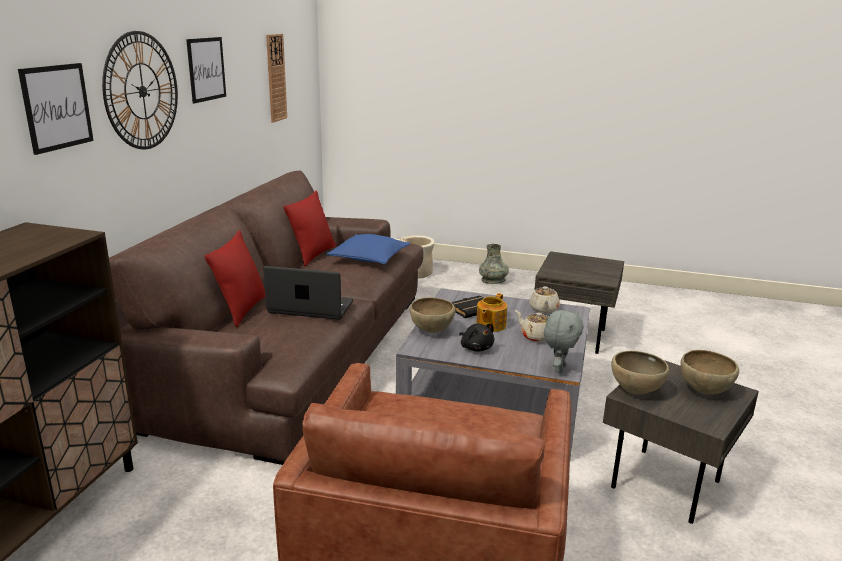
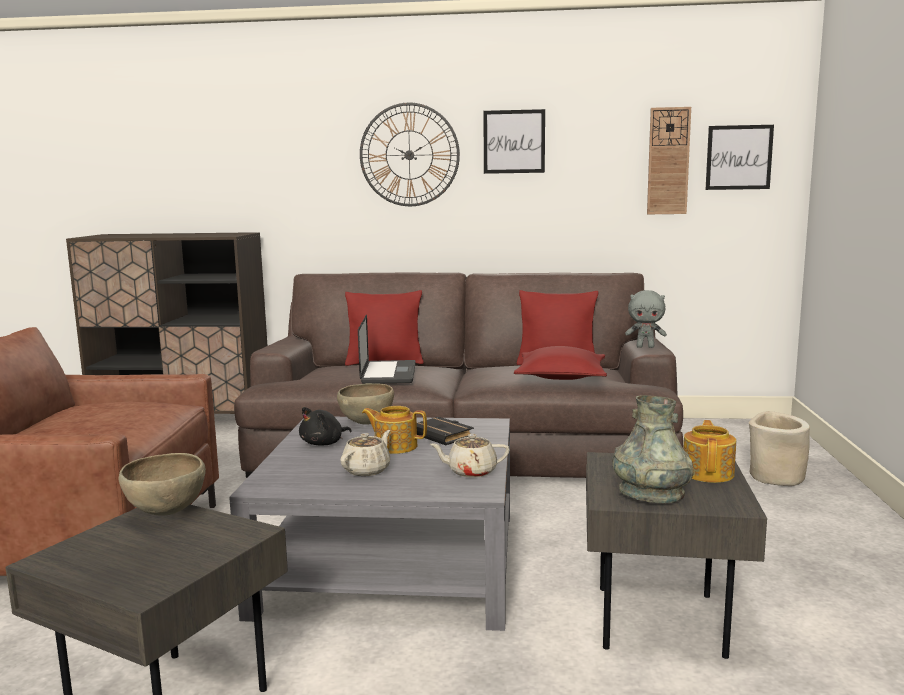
camera: 80 degrees right, 10 degrees down
(57, 107) = (310, 158): picture -> picture (739, 157)
(369, 258) = (561, 377): blue pillow -> red pillow
(493, 280) = (837, 534): grey vase -> grey vase (651, 493)
(558, 368) = (267, 484): grey plush toy -> grey plush toy (645, 347)
(572, 259) = (708, 473): none -> teapot
(704, 391) = (152, 561): brown bowl -> none

